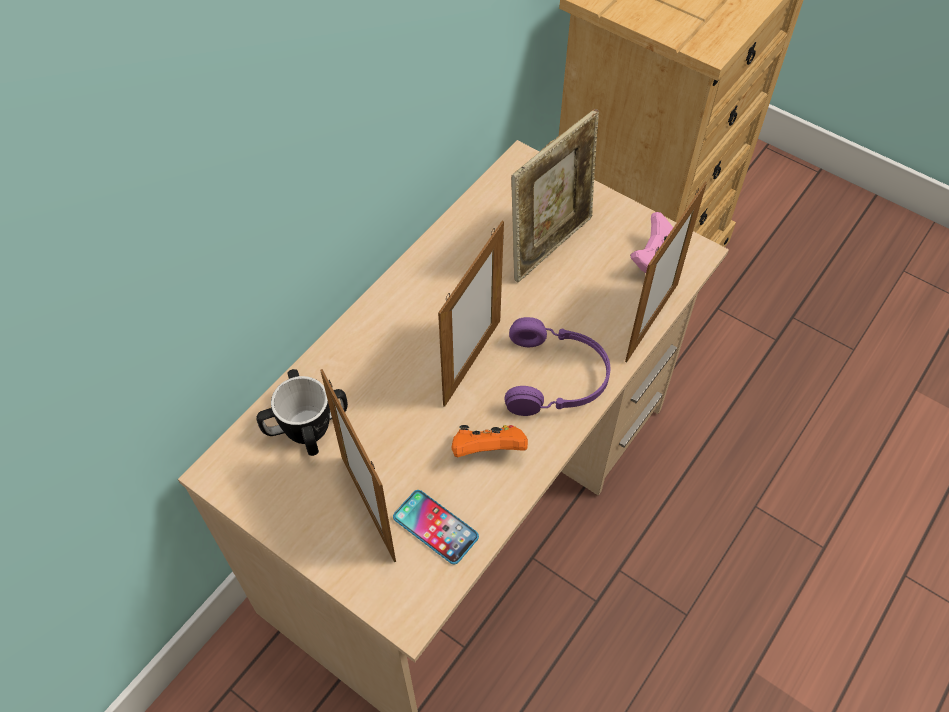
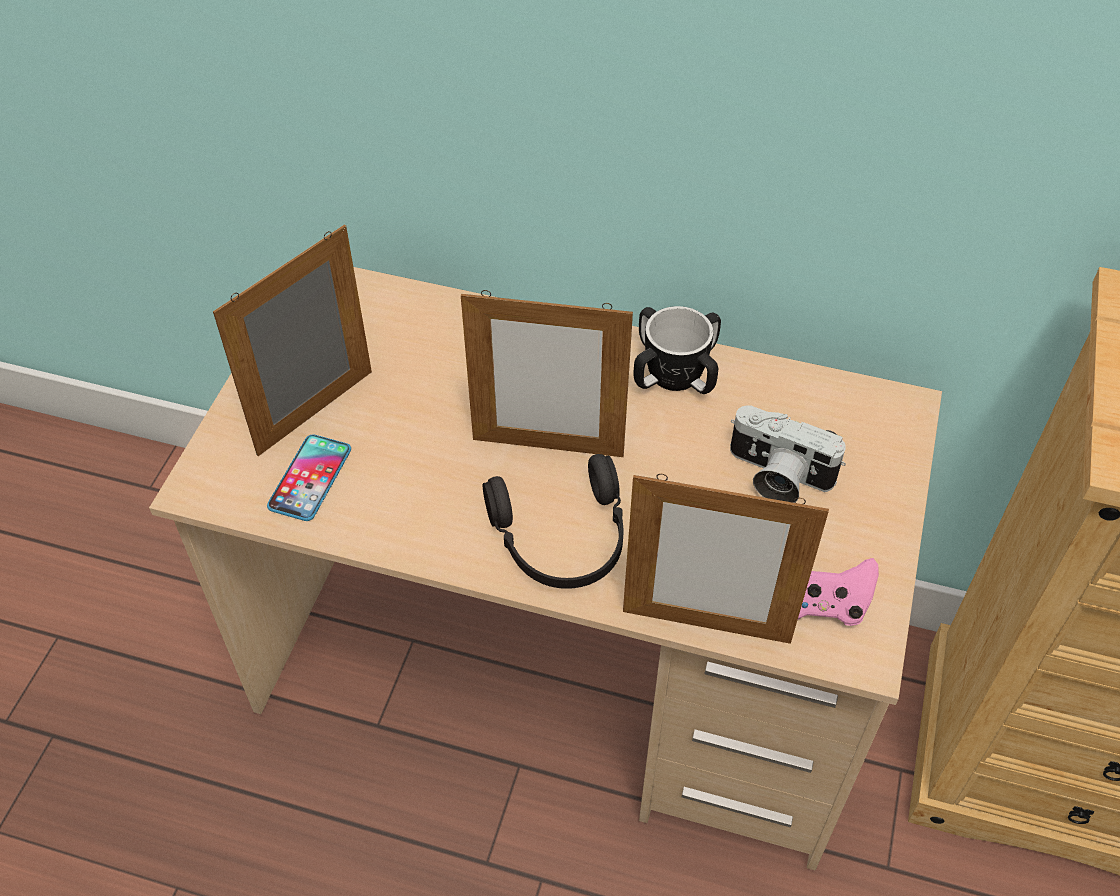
camera: 70 degrees right, 5 degrees down
(307, 427) = (398, 330): mug -> mug (674, 374)
(488, 450) = (428, 498): orange game controller -> none
(550, 245) = (776, 476): picture frame -> camera
(556, 378) = (562, 539): purple headphones -> black headphones

